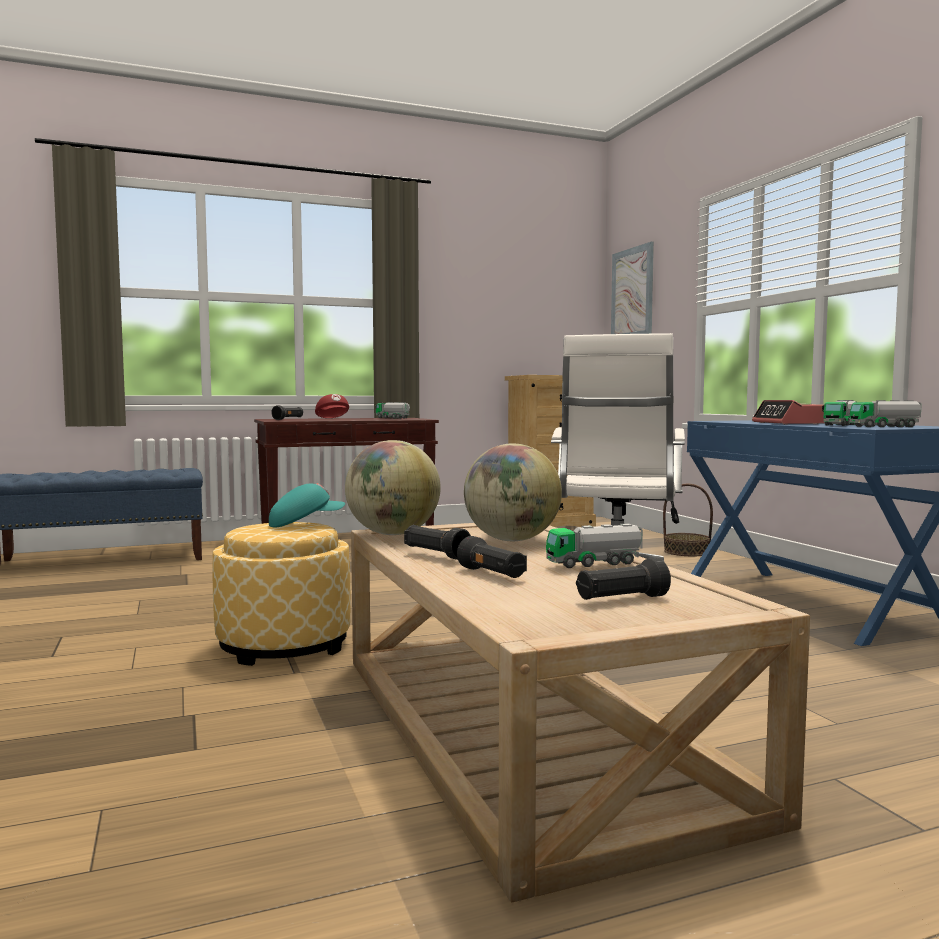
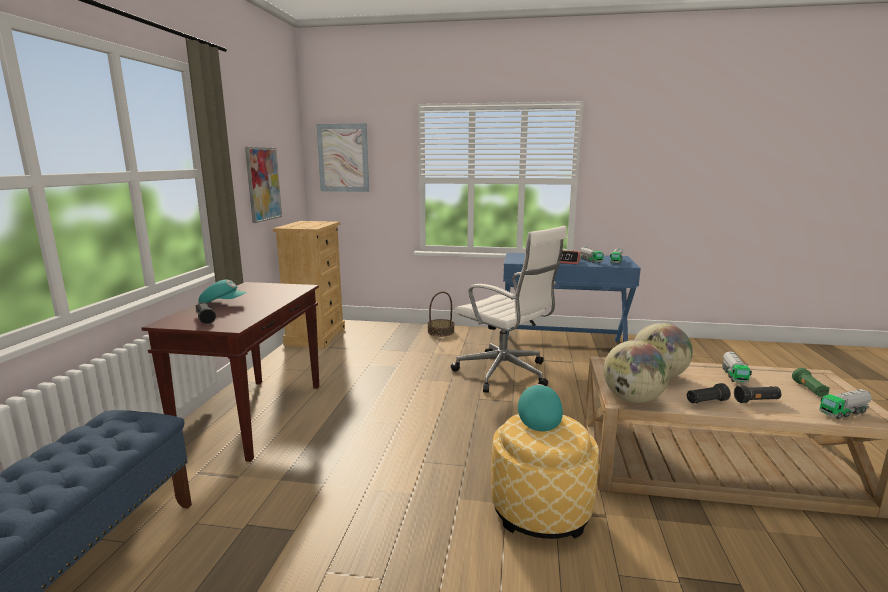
camera: 60 degrees left, 10 degrees up
(333, 418) = (223, 304): red cap -> turquoise cap
(393, 418) = (254, 288): toy truck -> toy truck (843, 412)
(498, 324) = (263, 184): none -> picture
(621, 599) = (809, 390): black flashlight -> green flashlight

